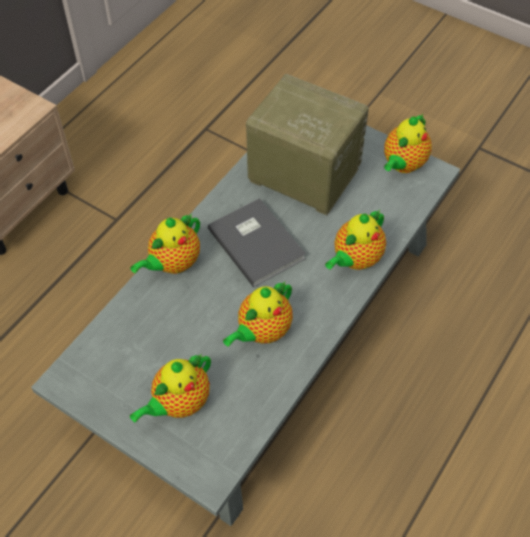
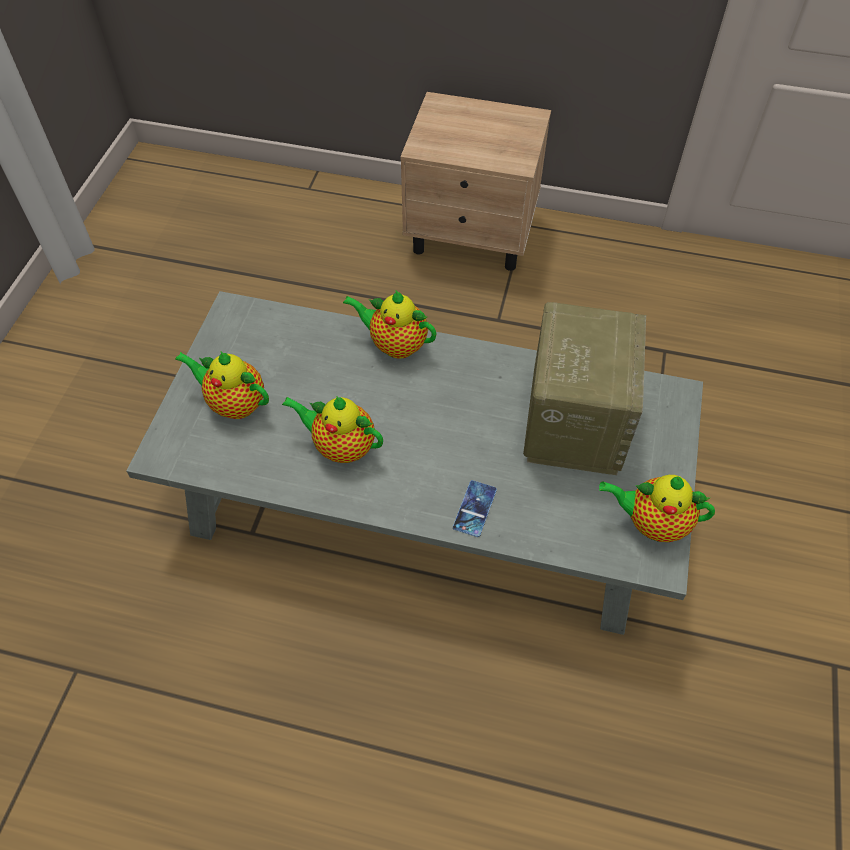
camera: 70 degrees right, 0 degrees up
(257, 242) = (456, 407): grey book -> none
(355, 260) = (474, 508): teapot -> phone

